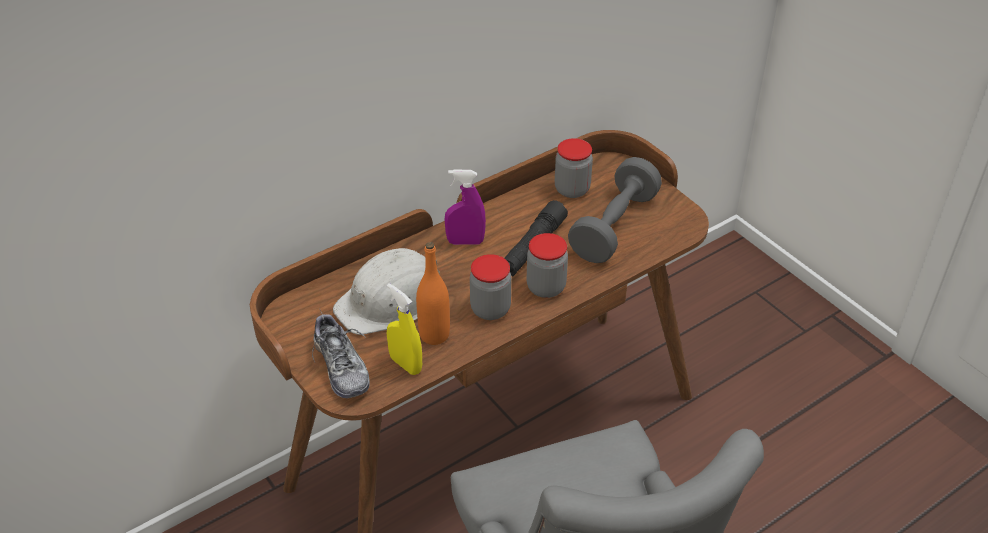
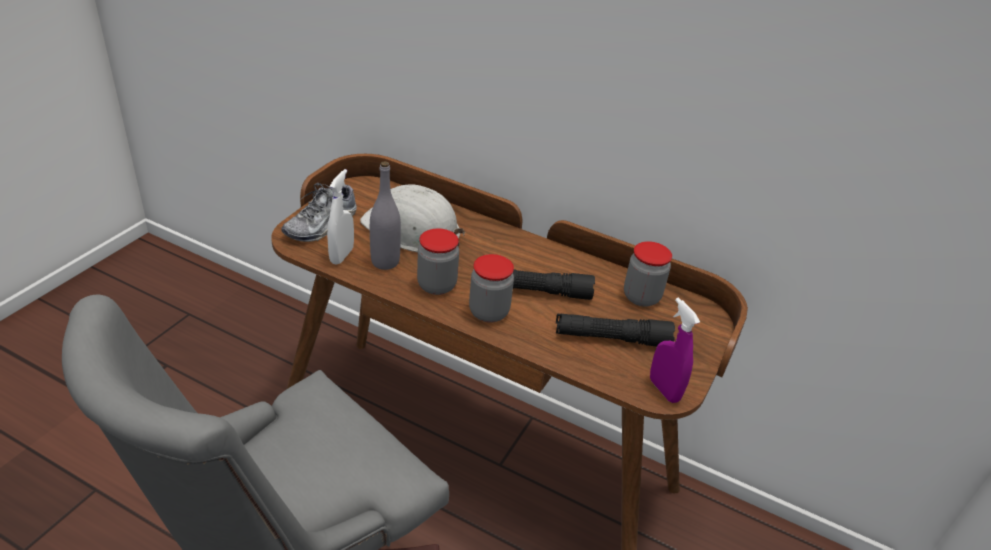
camera: 60 degrees right, 5 degrees down
(405, 364) = (341, 255): yellow spray bottle -> white spray bottle
(434, 335) = (385, 262): orange bottle -> grey bottle
(465, 242) = (513, 250): purple spray bottle -> purple spray bottle (664, 390)
(614, 227) = (611, 338): grey dumbbell -> black flashlight

